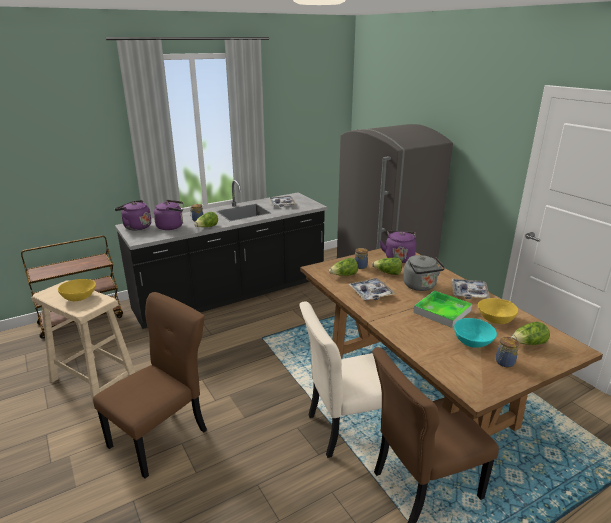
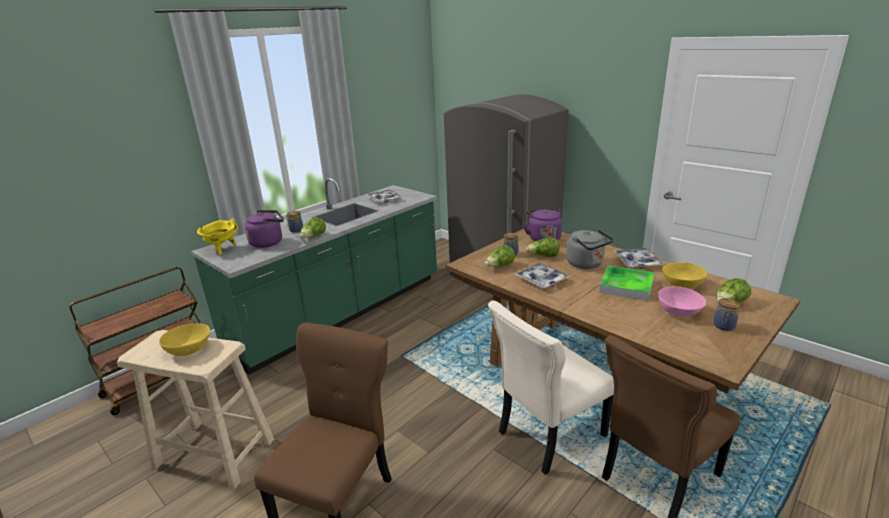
camera: 15 degrees left, 0 degrees up
(136, 227) = (222, 249): purple kettle -> yellow cooking pot
(232, 295) = (341, 313): black counter -> green counter
(473, 342) = (679, 311): turquoise bowl -> pink bowl

